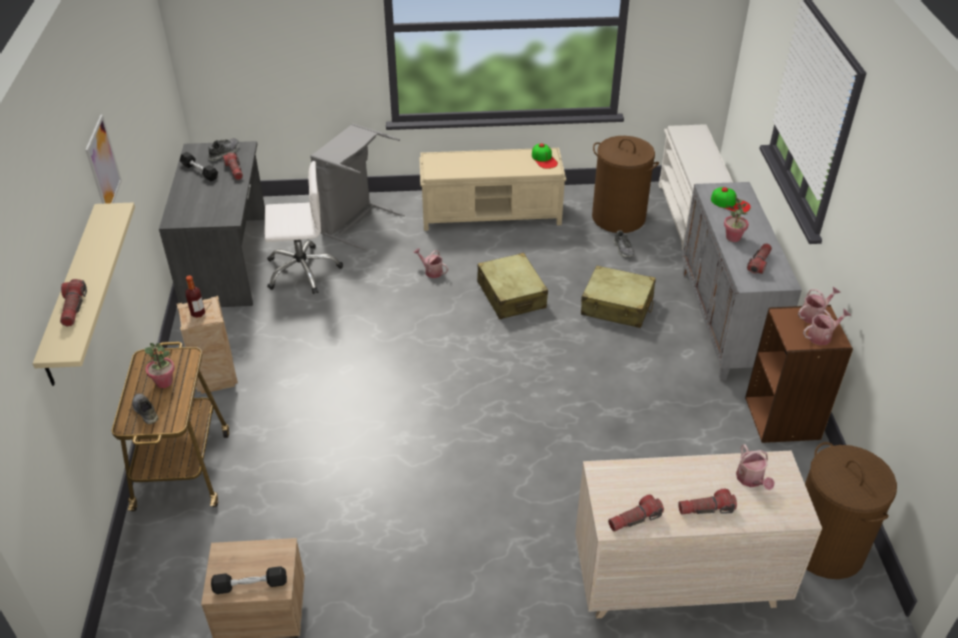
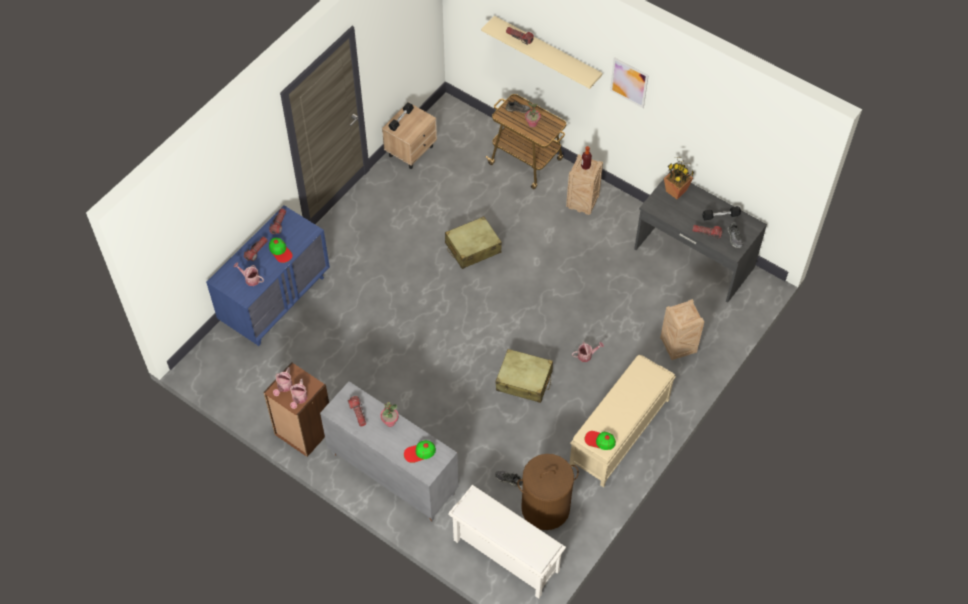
camera: 130 degrees right, 15 degrees up
(188, 212) = (676, 191): none -> potted plant
(302, 270) = (648, 290): white office chair -> none
(356, 222) = (678, 348): grey laundry basket -> crate
(617, 306) = (461, 428): beige suitcase -> beige suitcase (472, 248)
(672, 481) = (280, 251): none -> cap
(677, 581) = (276, 300): beige dresser -> blue dresser
(825, 547) = (227, 372): brown laundry basket -> none

